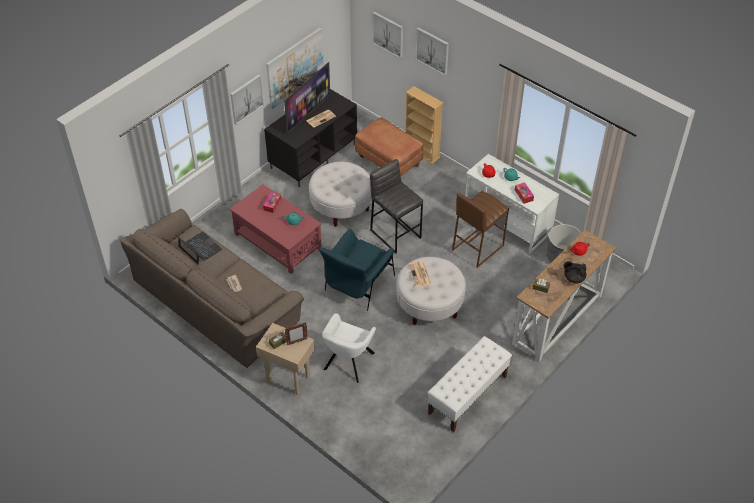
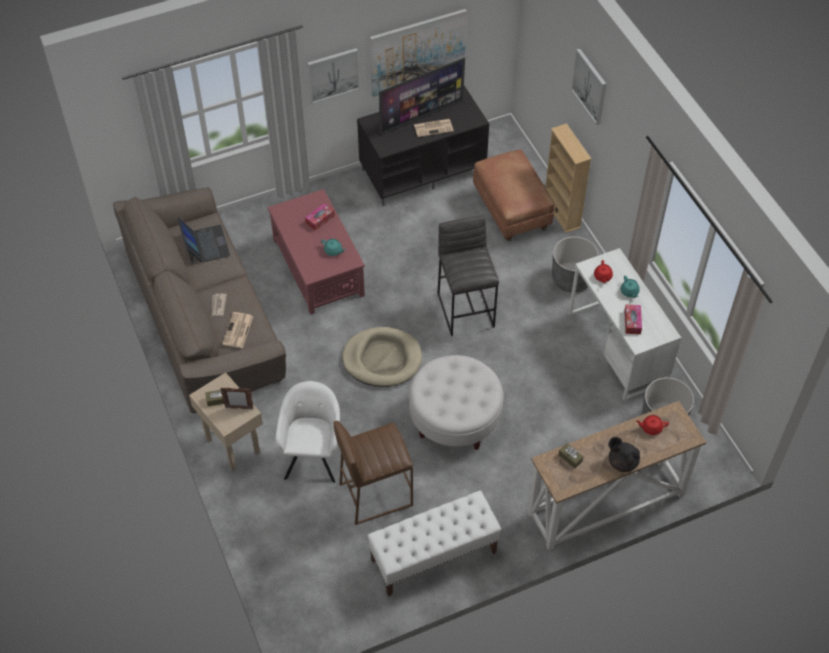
camera: 25 degrees right, 5 degrees up
(341, 206) = (420, 249): white ottoman -> none
(348, 363) = (313, 455): white armchair -> white armchair turned 135 degrees clockwise
(358, 284) = (382, 359): blue armchair -> beige dog bed
(388, 34) = (551, 44): picture -> none
(420, 274) = (446, 377): newspaper -> newspaper (238, 331)
(453, 191) = (571, 279): none -> grey planter
(477, 247) = (558, 366): brown stool -> brown stool (375, 494)

